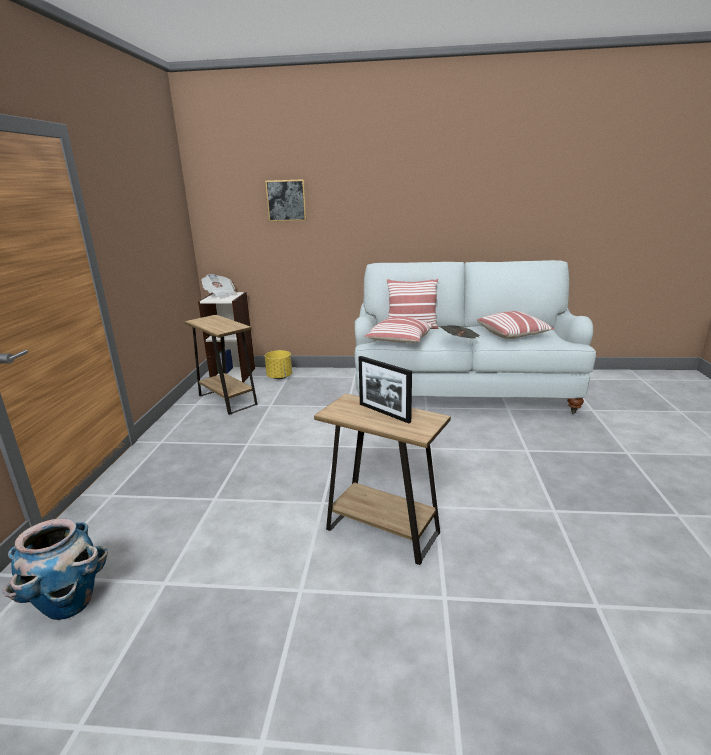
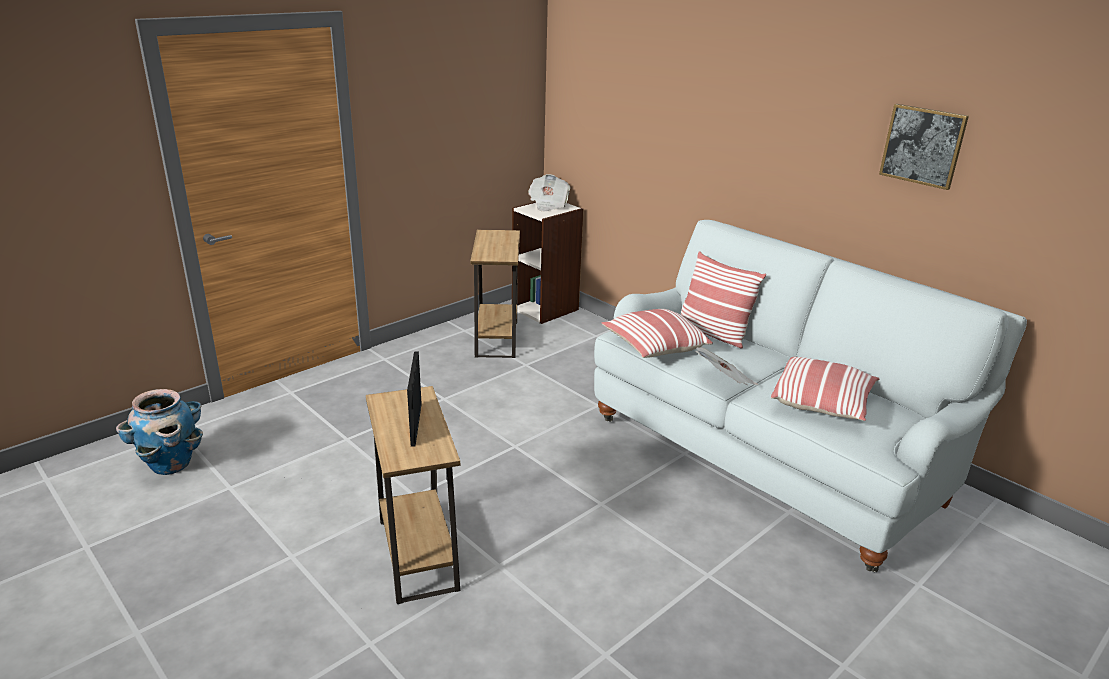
camera: 40 degrees right, 5 degrees up
(279, 377) = (586, 333): yellow planter -> none
(286, 200) = (644, 100): picture -> picture (922, 146)

